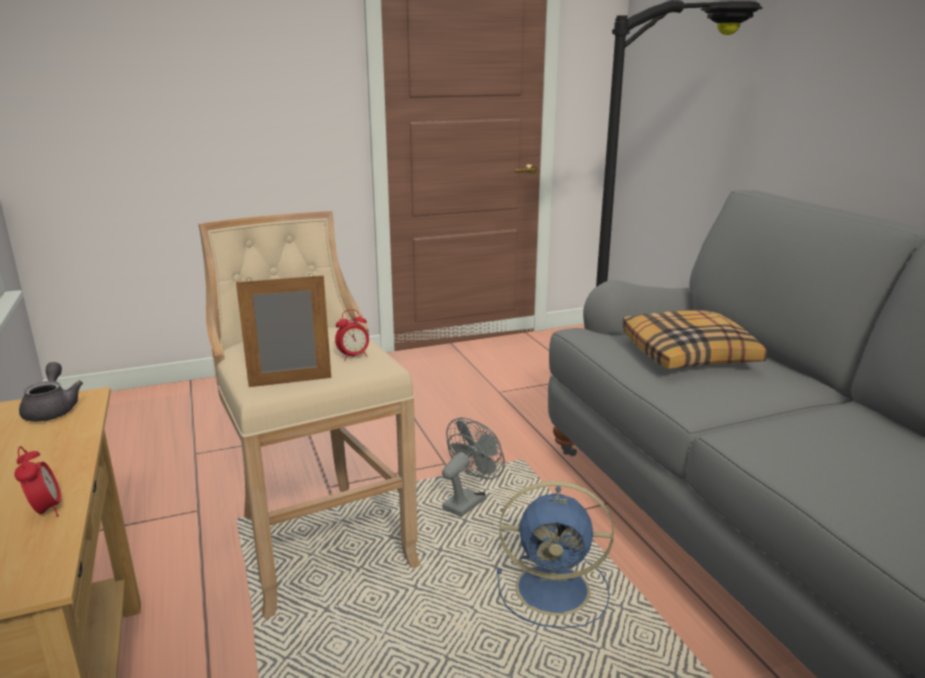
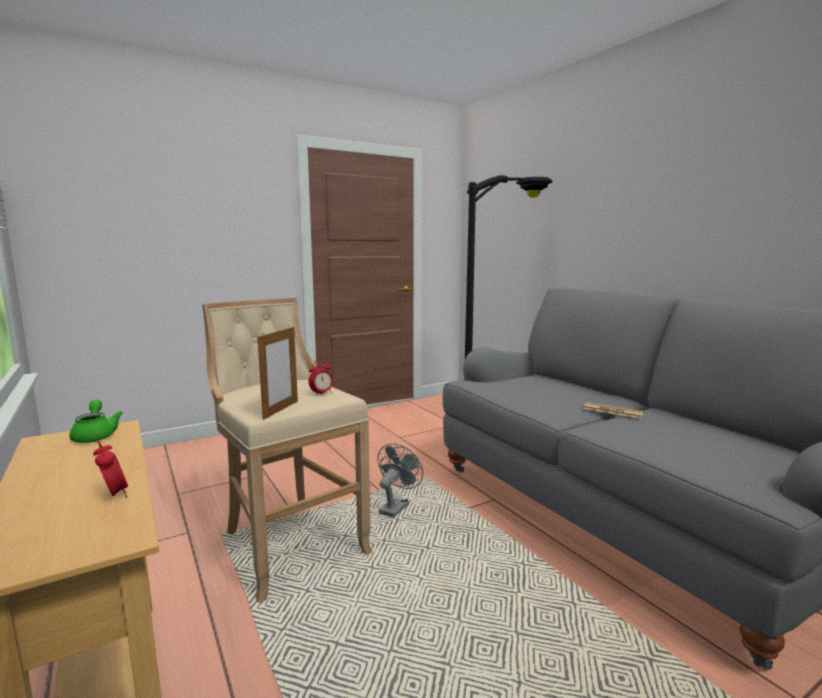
camera: 10 degrees left, 10 degrees down
(52, 409) = (96, 435): grey teapot -> green teapot
(290, 382) = (281, 410): picture frame -> picture frame turned 135 degrees clockwise
(556, 589) = (474, 558): blue fan -> none
(689, 354) = (540, 388): pillow -> none
(785, 406) = (612, 411): none -> newspaper

